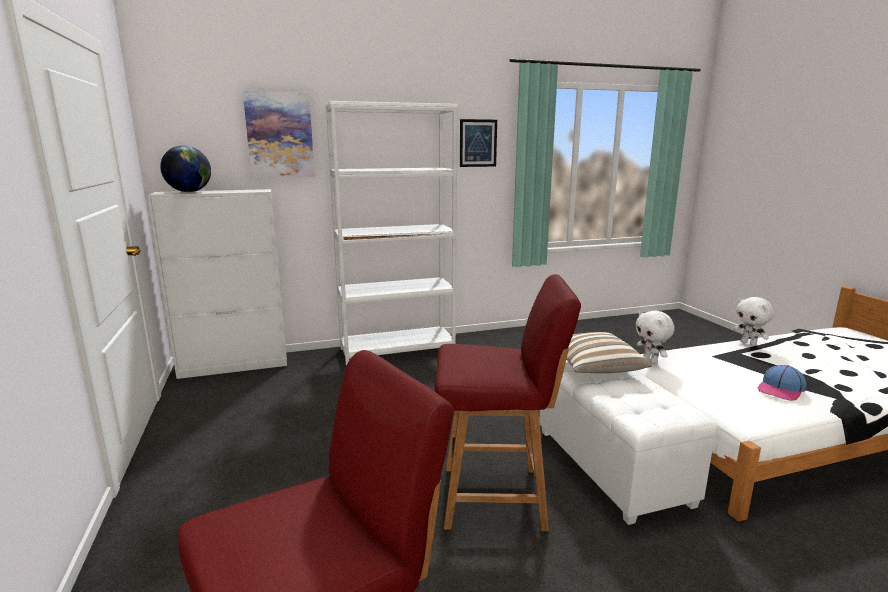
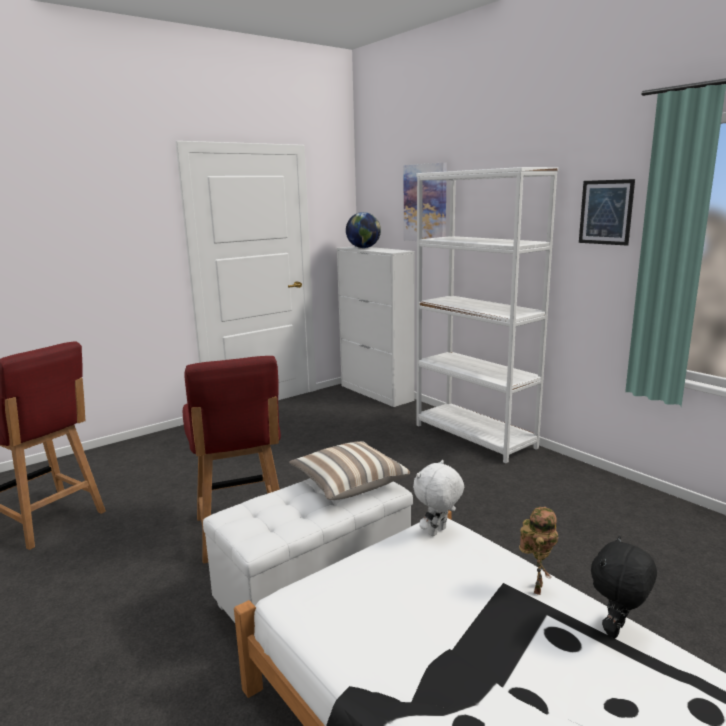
camera: 70 degrees right, 0 degrees up
(714, 350) = (536, 587): none -> toy robot
(749, 343) = (617, 631): white plush toy -> black plush toy
(781, 390) = (403, 640): cap -> none

